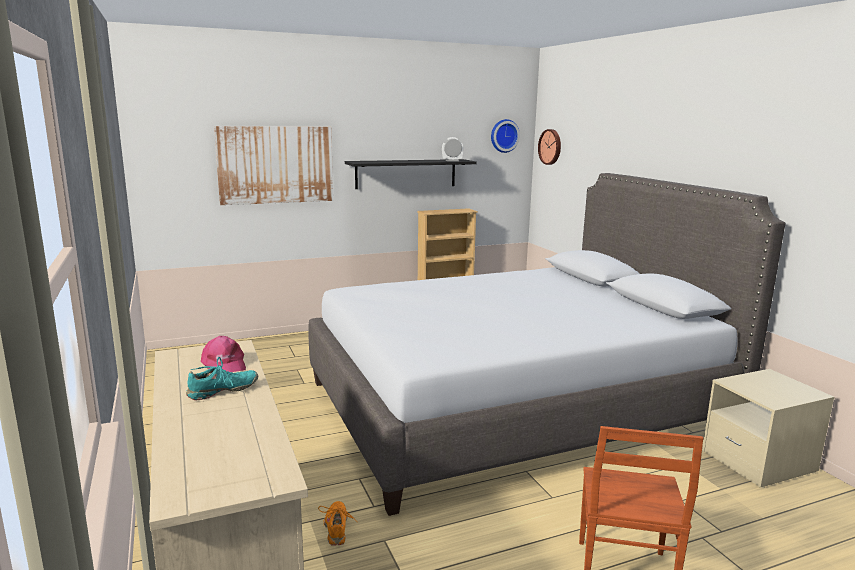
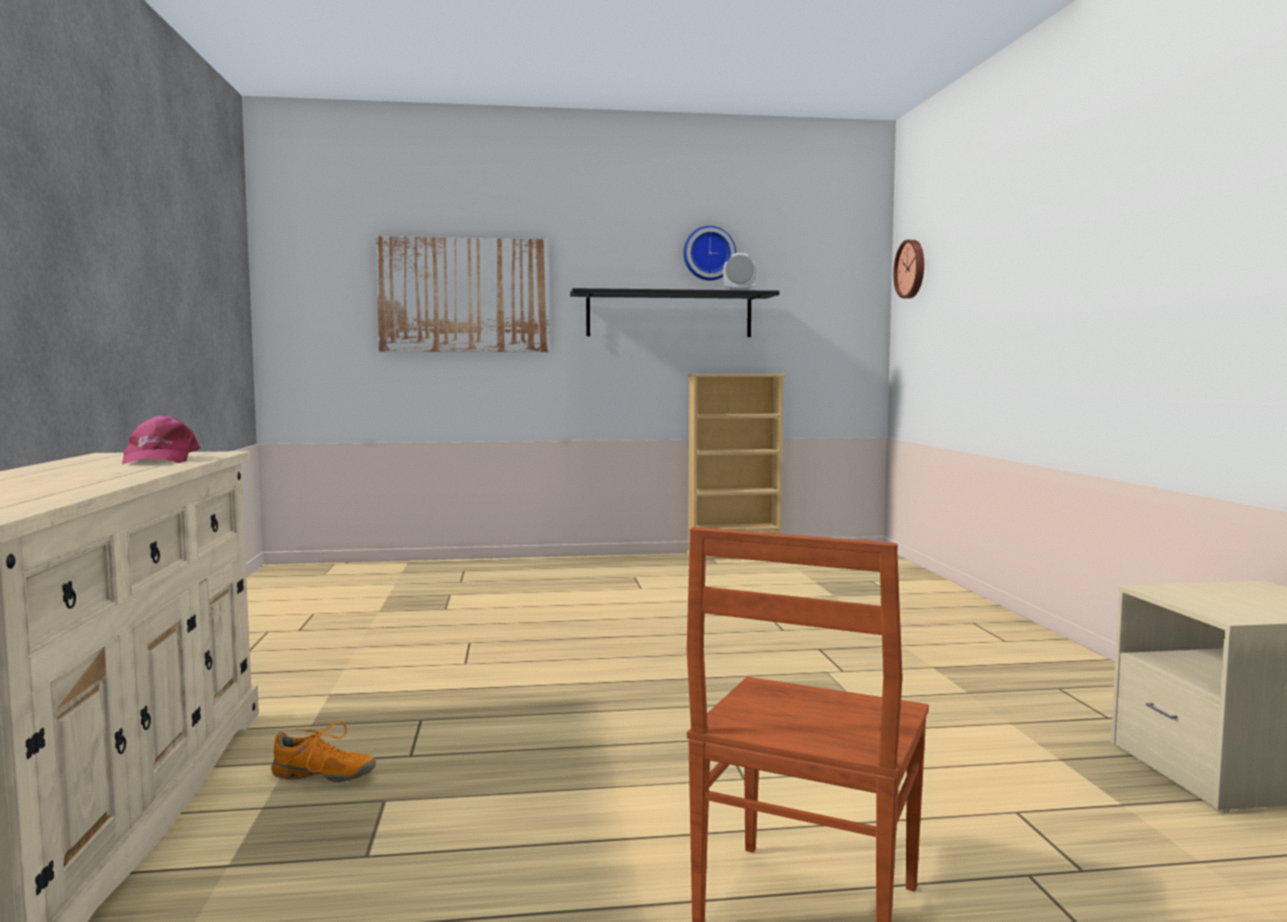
camera: 15 degrees right, 10 degrees down
(223, 391) = (103, 471): turquoise shoe -> none
(337, 528) = (323, 775): orange shoe -> orange shoe turned 90 degrees clockwise
(504, 136) = (836, 258): wall clock -> wall clock (708, 253)
(513, 405) = (768, 656): grey bed -> none

